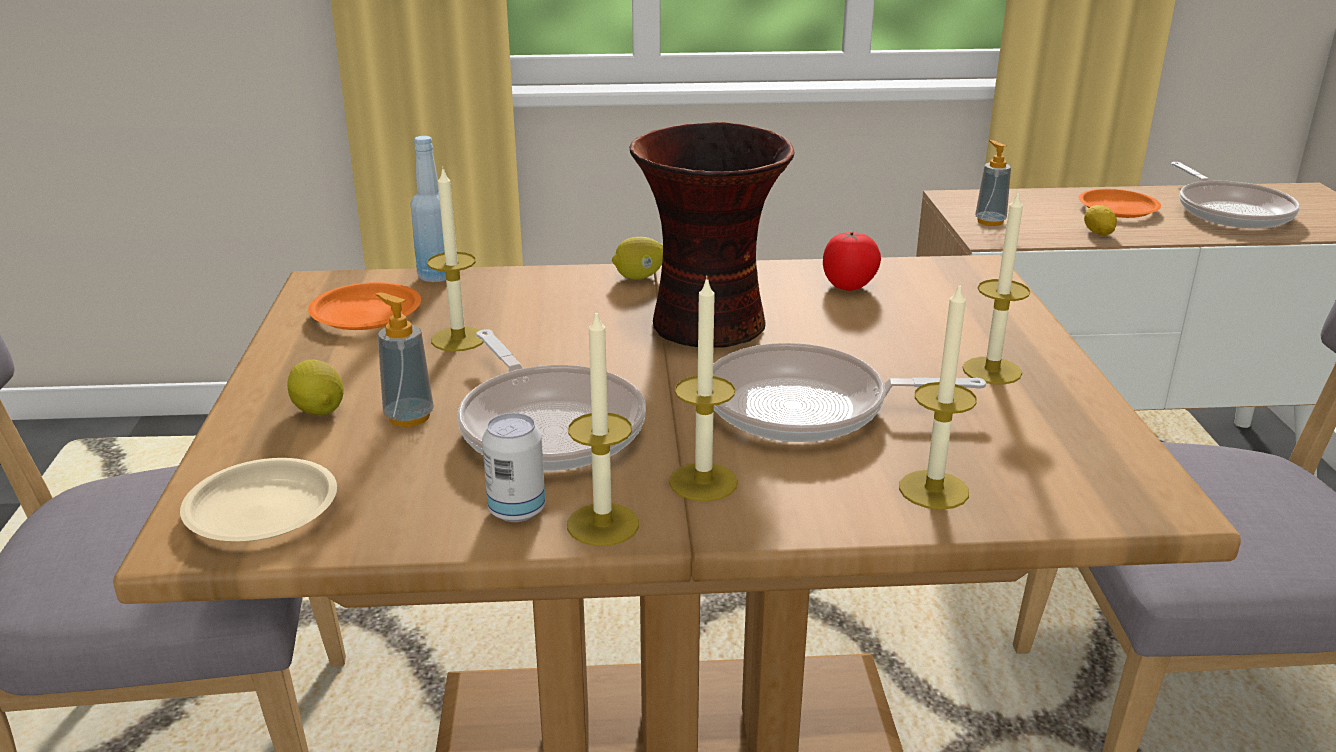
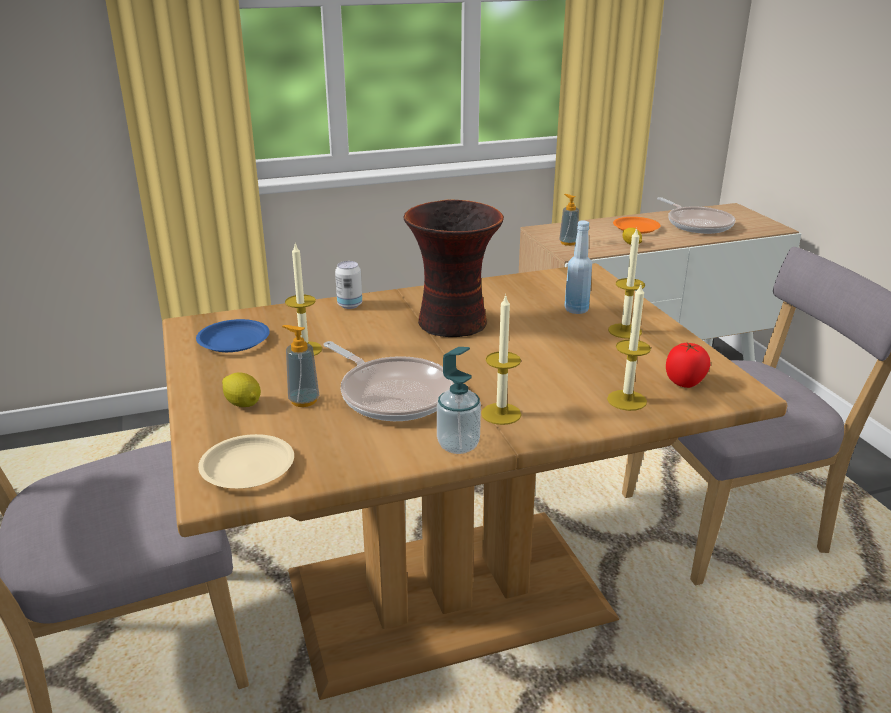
camera: 15 degrees left, 0 degrees up
(367, 314) = (234, 340): orange plate -> blue plate
(436, 276) = (264, 312): blue bottle -> blue bottle (576, 310)
(517, 510) = (404, 445): can -> can (350, 305)
(603, 524) = (458, 445): candle -> soap dispenser
(640, 277) = (394, 298): lemon -> none
(807, 407) = (535, 364): frying pan -> none
(849, 286) = (521, 291): tomato -> tomato (685, 383)

